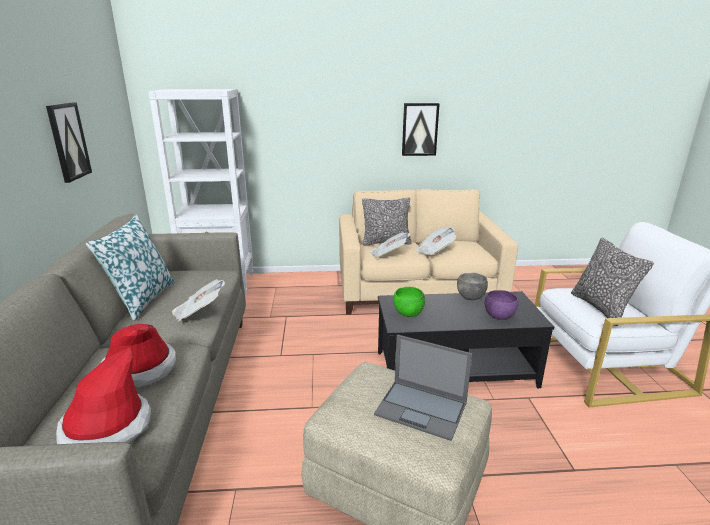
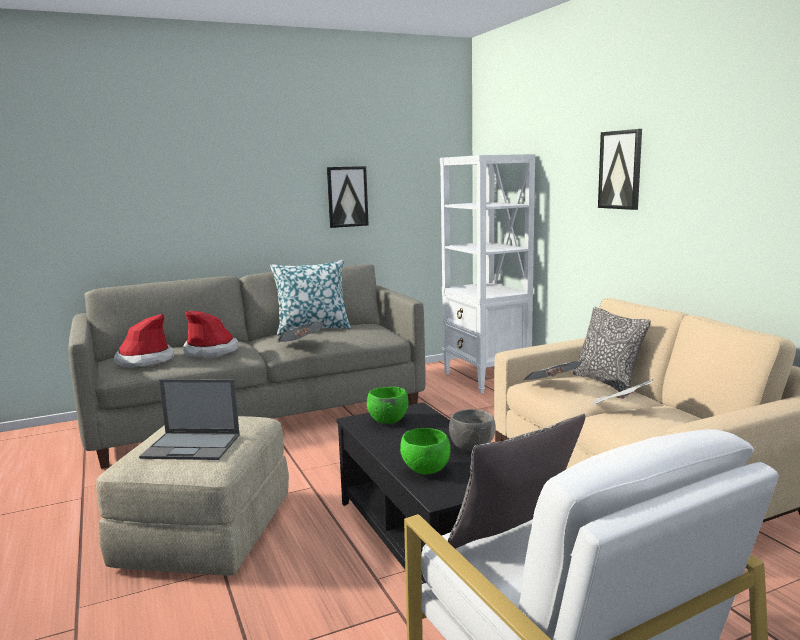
camera: 70 degrees right, 10 degrees down
(420, 129) = (724, 213): picture -> picture (620, 170)
(422, 409) = (193, 446): laptop -> laptop turned 90 degrees counterclockwise
(499, 317) = (426, 471): purple bowl -> green bowl

